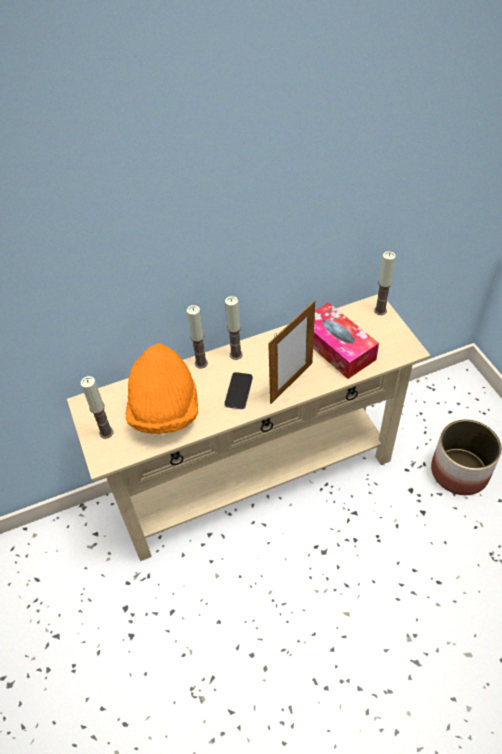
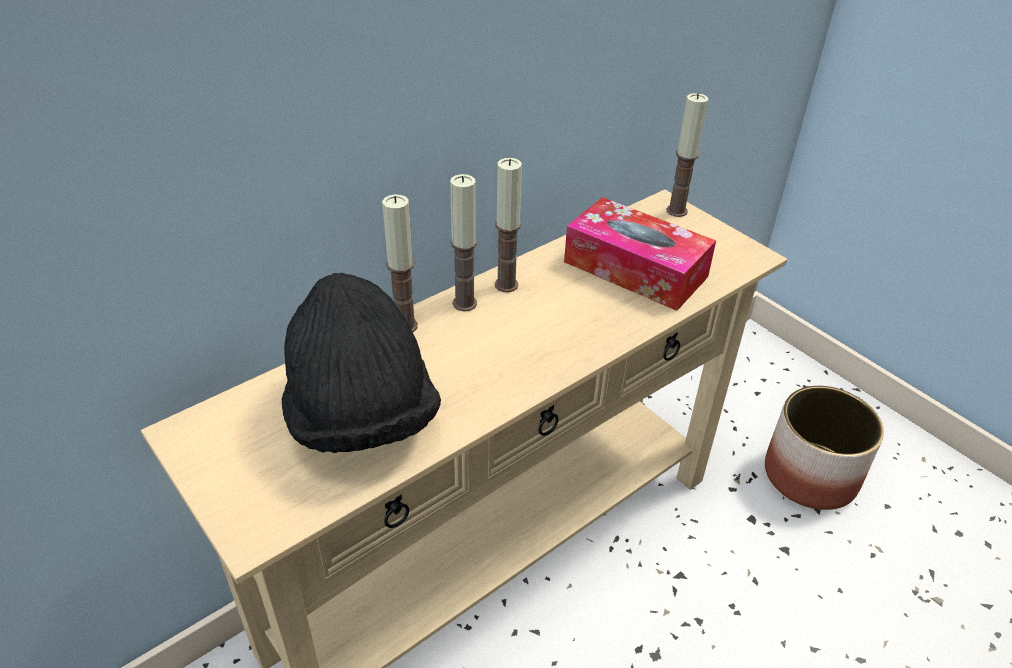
camera: 20 degrees left, 10 degrees down
(106, 432) = (246, 477): candle -> candle (506, 285)
(165, 411) = (361, 416): orange hat -> black hat
(238, 391) = (494, 360): phone -> none
(291, 383) = (583, 331): picture frame -> none

